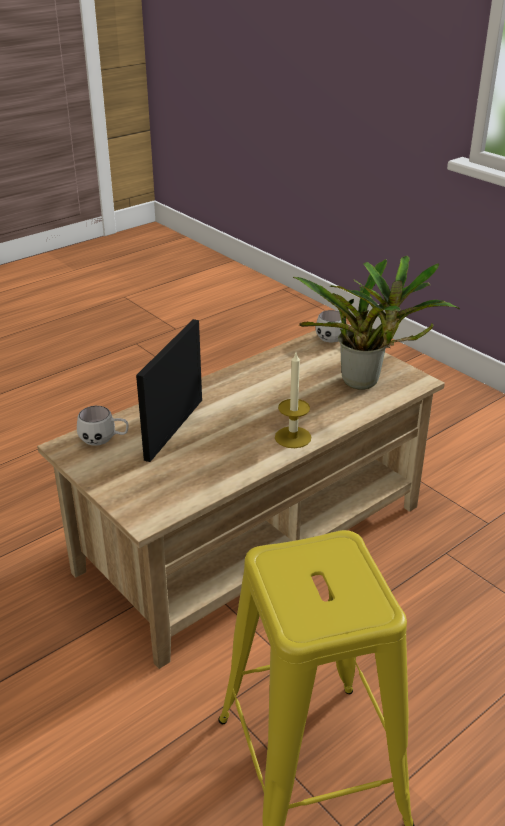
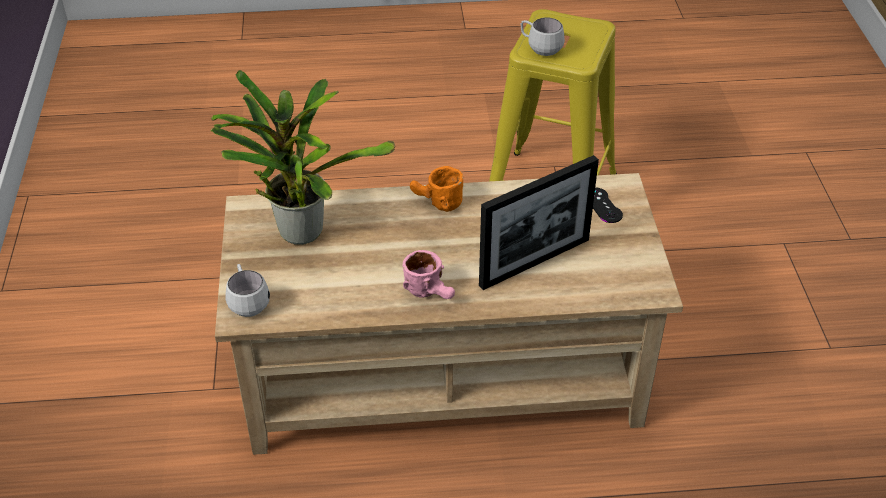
camera: 145 degrees left, 10 degrees up
(104, 440) = (612, 280): white mug -> white mug (540, 48)
(151, 493) = (603, 205): none -> black game controller
(229, 385) = (432, 292): none -> pink mug
(293, 437) = (436, 203): candle -> orange mug

